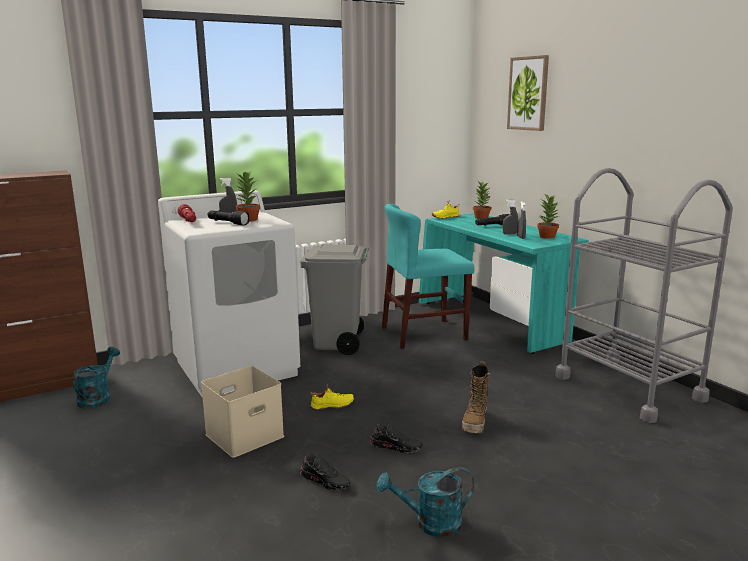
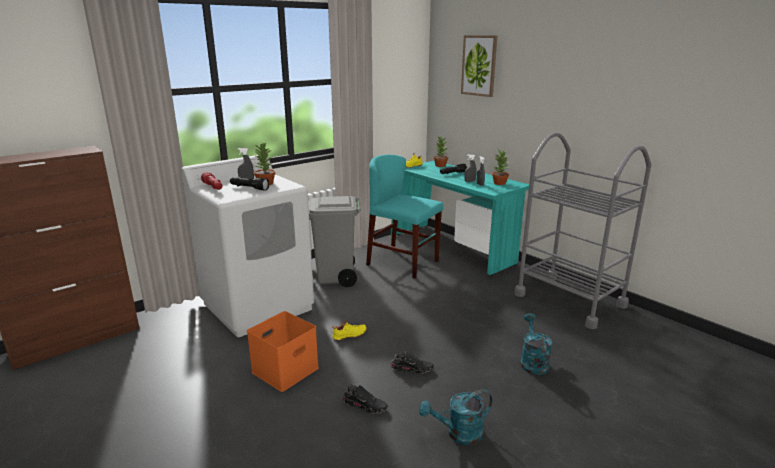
camera: 10 degrees left, 5 degrees up
(97, 397) = (143, 345): turquoise watering can -> turquoise watering can (532, 362)
(244, 436) = (285, 371): beige storage box -> orange storage box
(424, 333) = (403, 263): turquoise chair -> turquoise chair turned 60 degrees clockwise
(475, 423) = (466, 341): boot -> none

